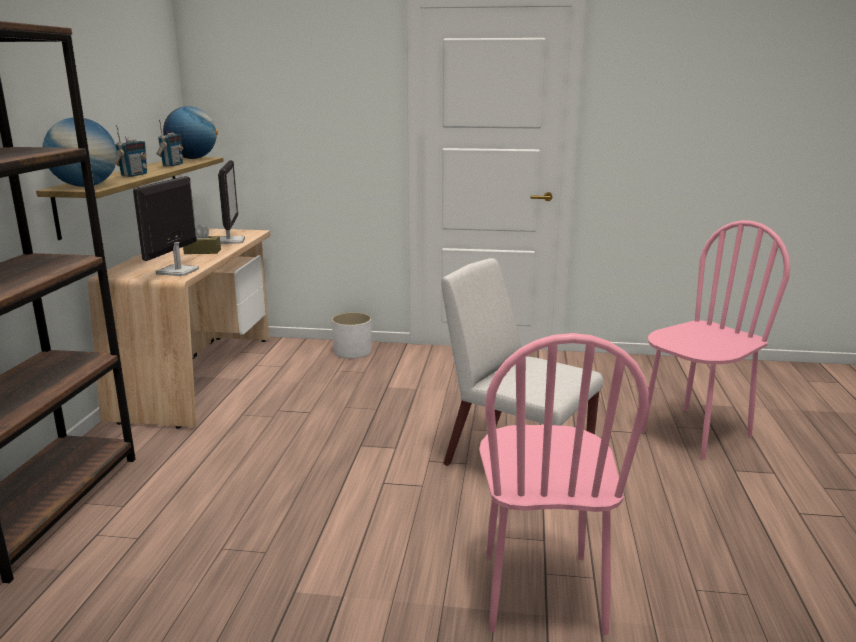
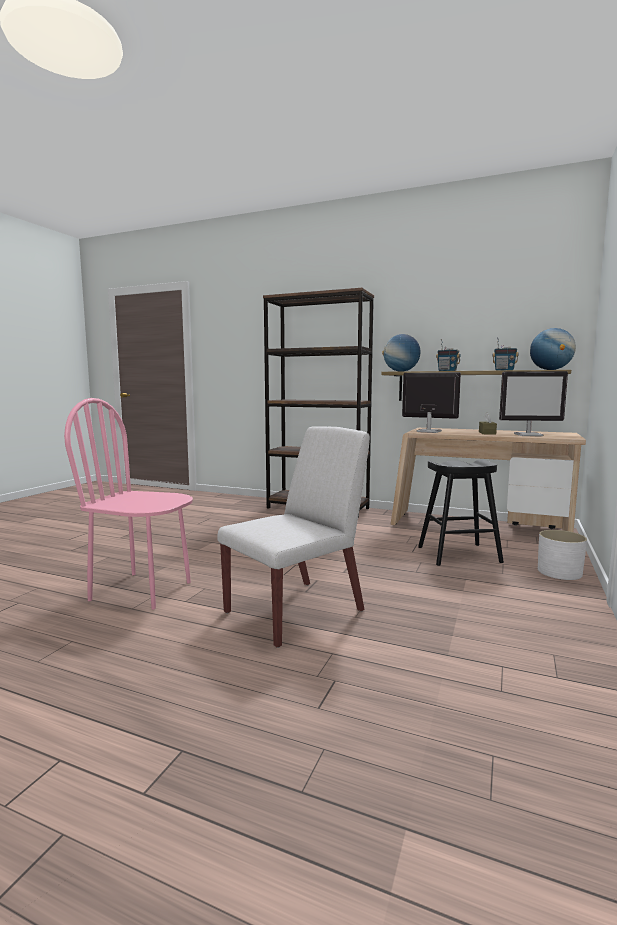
camera: 105 degrees right, 10 degrees down
(314, 388) = (459, 554): none -> black stool
(694, 433) = (297, 759): pink chair -> none

